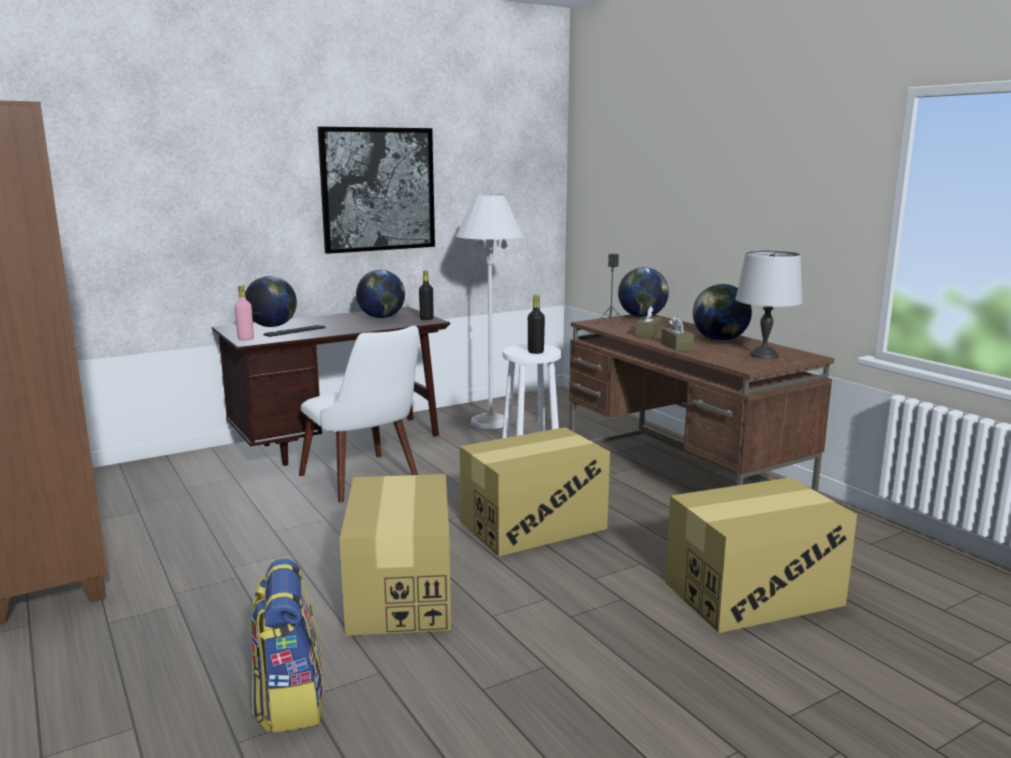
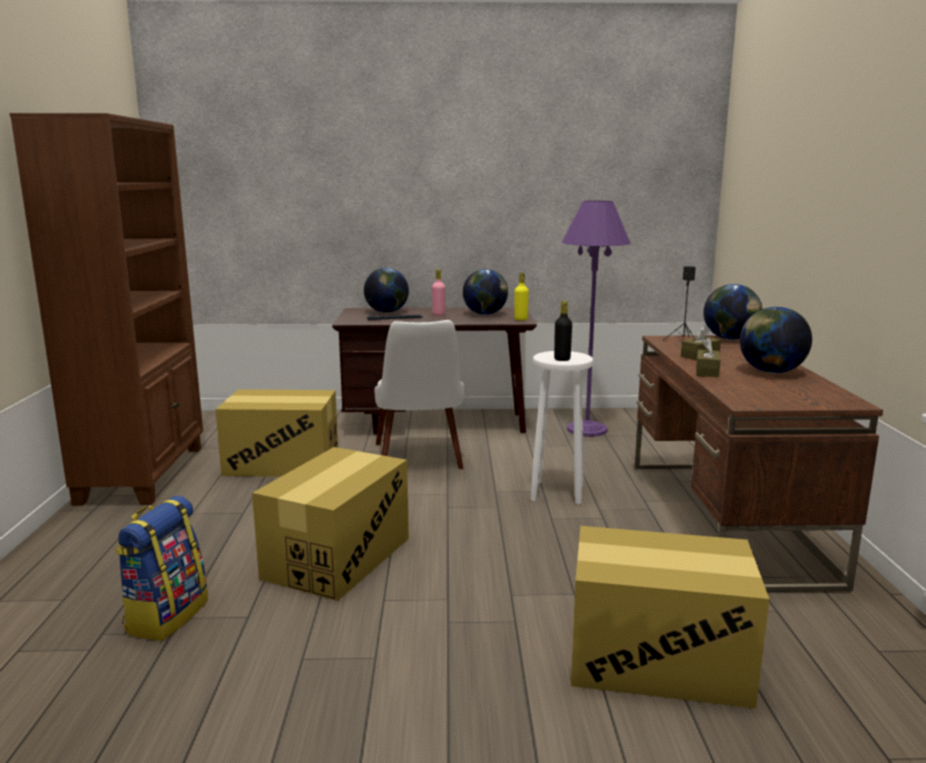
camera: 30 degrees right, 0 degrees up
(245, 339) = (349, 319): pink bottle -> pink bottle (438, 314)
(378, 189) = (504, 194): picture -> none
(426, 319) = (521, 319): black bottle -> yellow bottle
(490, 422) = (587, 429): white floor lamp -> purple floor lamp
(533, 525) = (513, 531): cardboard box -> cardboard box (281, 463)
(764, 355) = (793, 394): grey table lamp -> none

